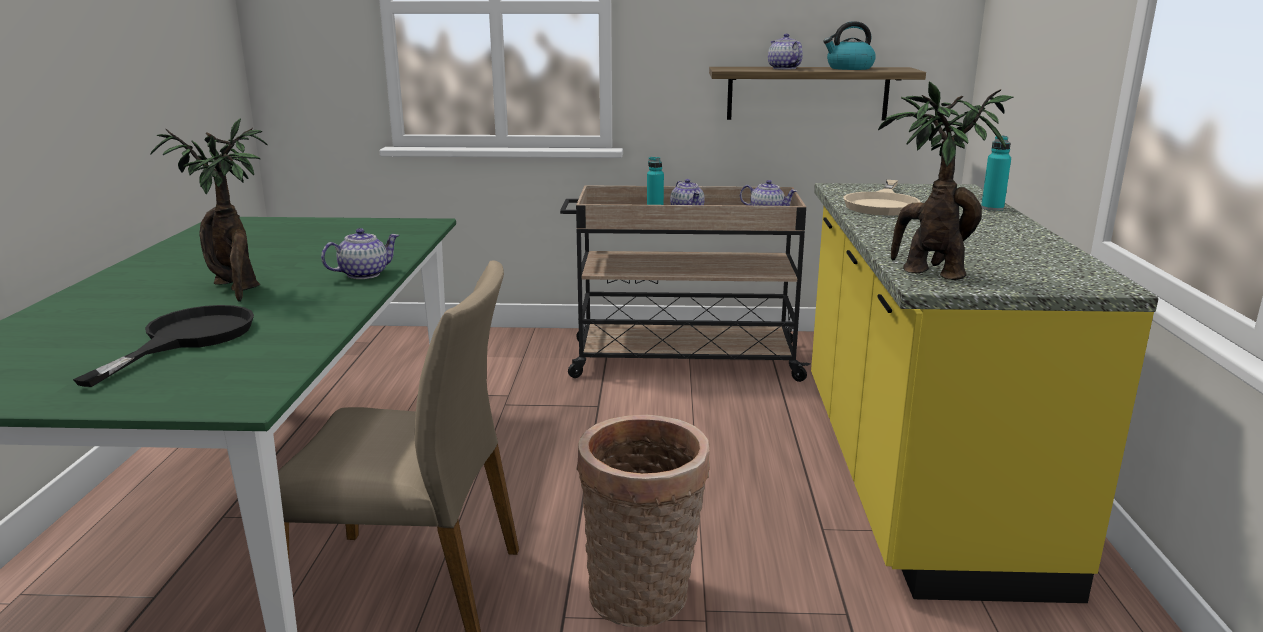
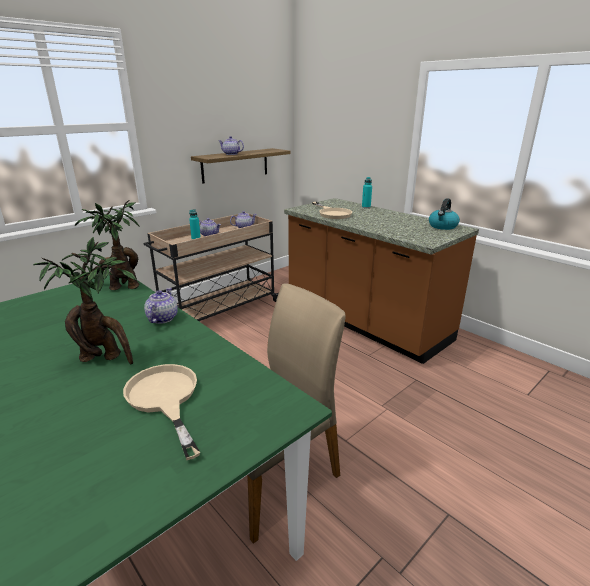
camera: 45 degrees left, 5 degrees up
(187, 339) = (165, 399): black frying pan -> beige frying pan
(643, 599) = (358, 415): basket -> none
(849, 68) = (256, 151): kettle -> kettle (442, 226)
(915, 477) = (365, 322): yellow counter -> brown counter
(927, 272) = (417, 238): potted plant -> potted plant (121, 287)

